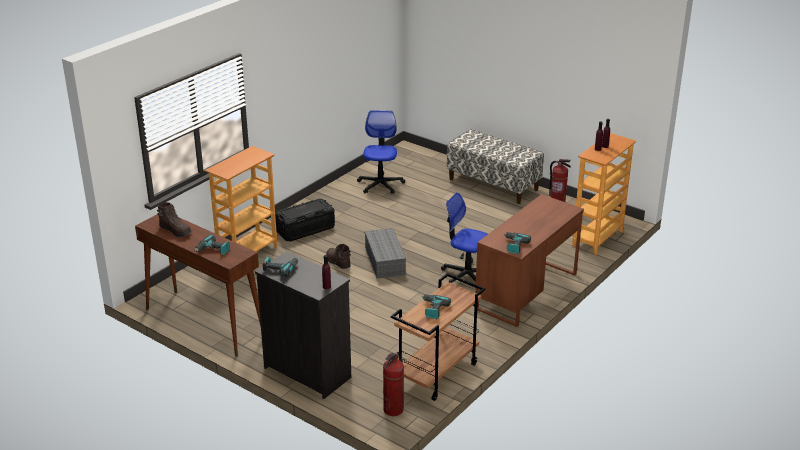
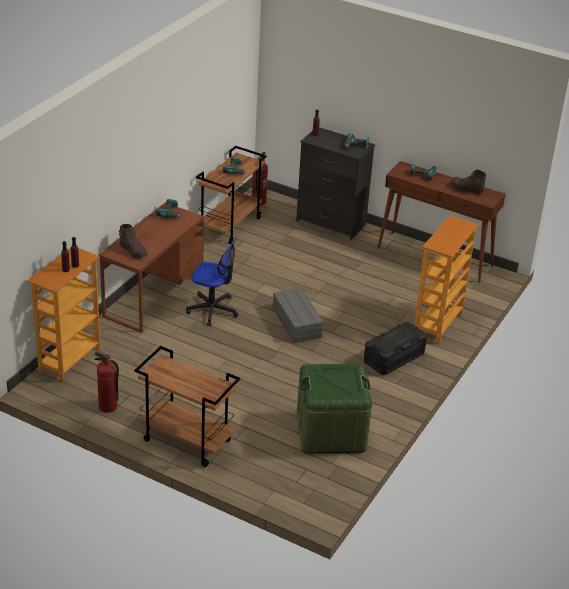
camera: 170 degrees right, 5 degrees up
(338, 262) = (343, 319): brown boot -> brown boot (133, 251)
(380, 184) = (331, 432): office chair -> green storage box
(493, 184) = (185, 441): bench -> brown cart

